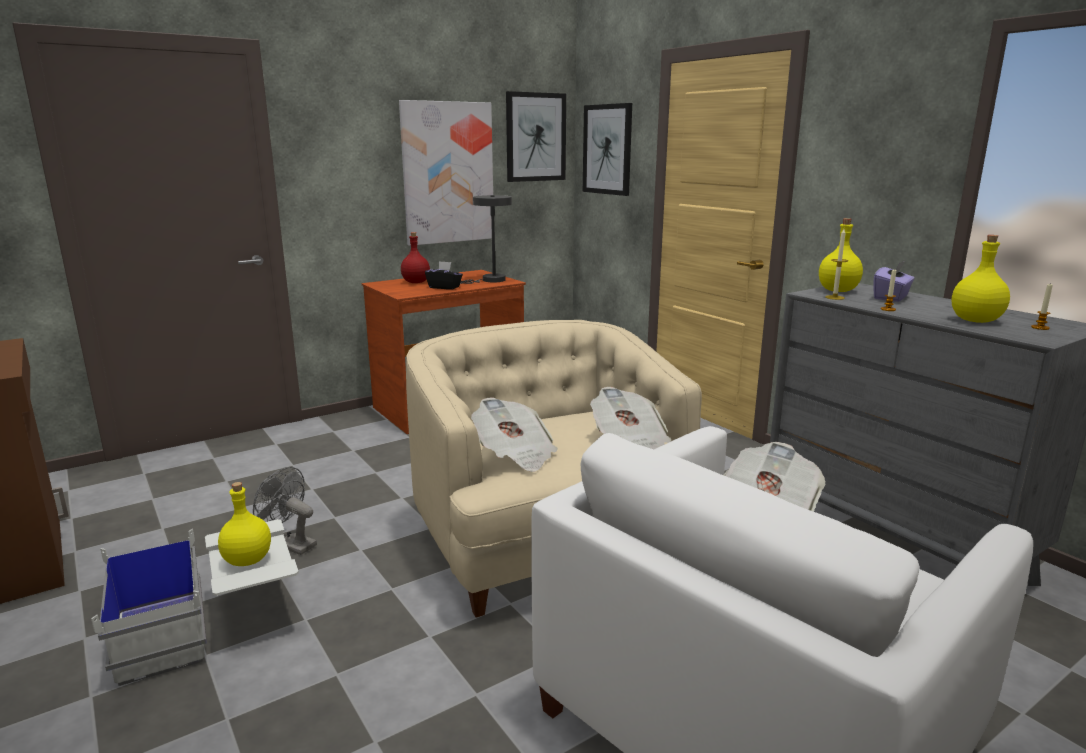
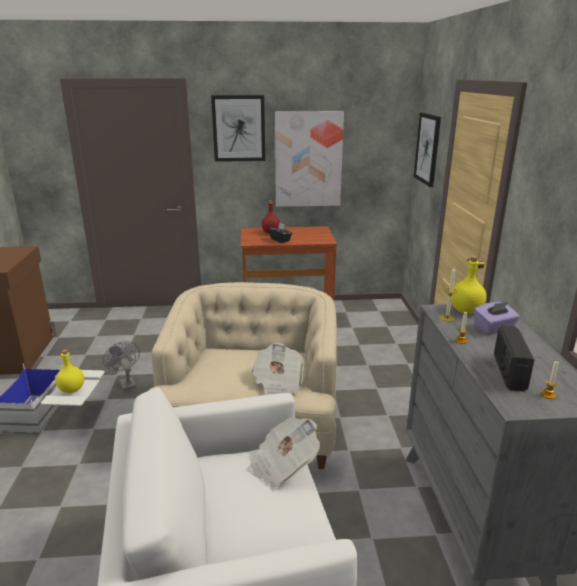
camera: 30 degrees right, 5 degrees up
(490, 280) = (316, 238): grey table lamp -> none
(515, 455) = (203, 372): newspaper -> none
(535, 137) = (381, 135): picture -> picture (239, 128)
(976, 321) = (508, 372): yellow bottle -> radio

